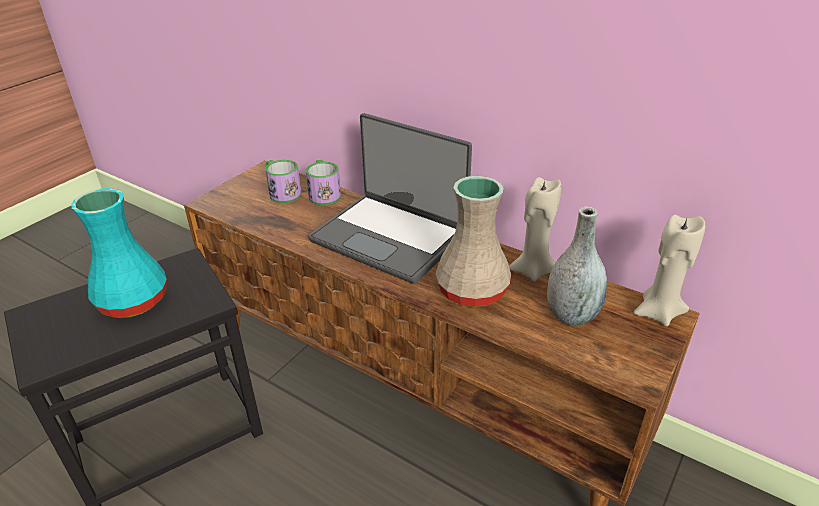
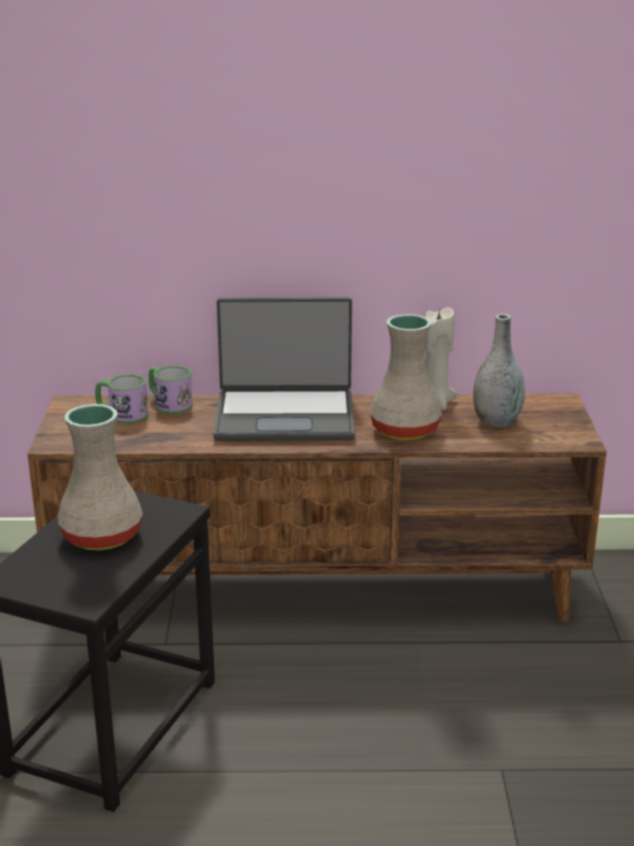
camera: 35 degrees left, 10 degrees down
(133, 300) = (100, 536): turquoise vase -> beige vase
(658, 313) = (552, 401): beige candle -> none

